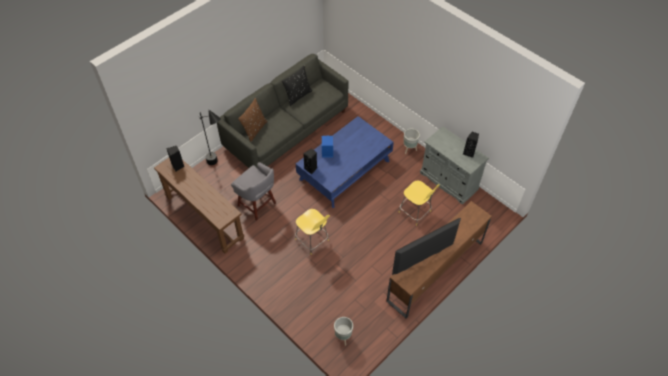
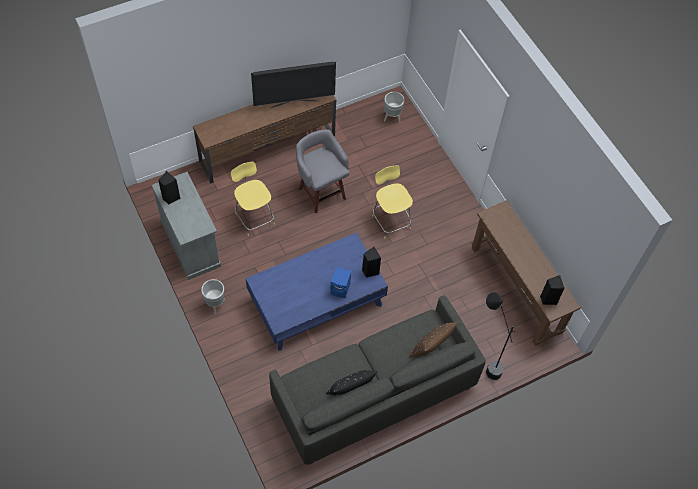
camera: 165 degrees left, 5 degrees up
(258, 205) = (444, 285): grey stool -> grey stool (321, 192)

